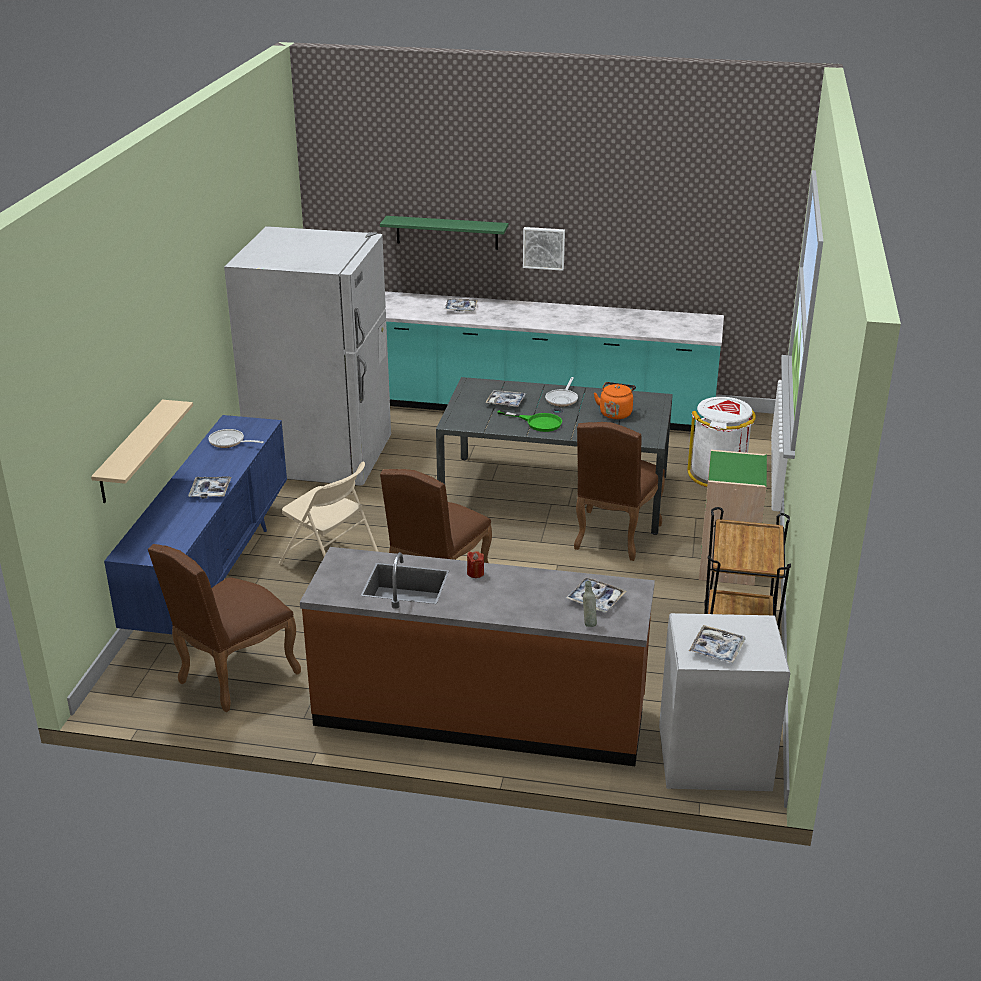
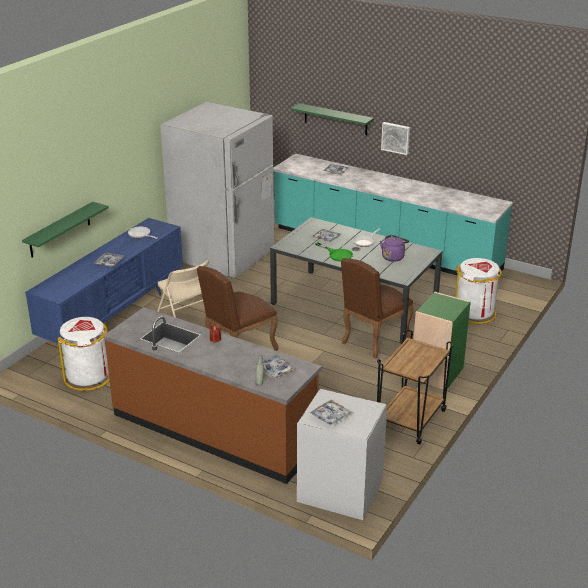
camera: 20 degrees right, 0 degrees up
(131, 452) = (60, 230): beige shelf -> green shelf
(234, 677) = (88, 377): brown chair -> white trash can
(615, 413) = (393, 257): orange kettle -> purple kettle

